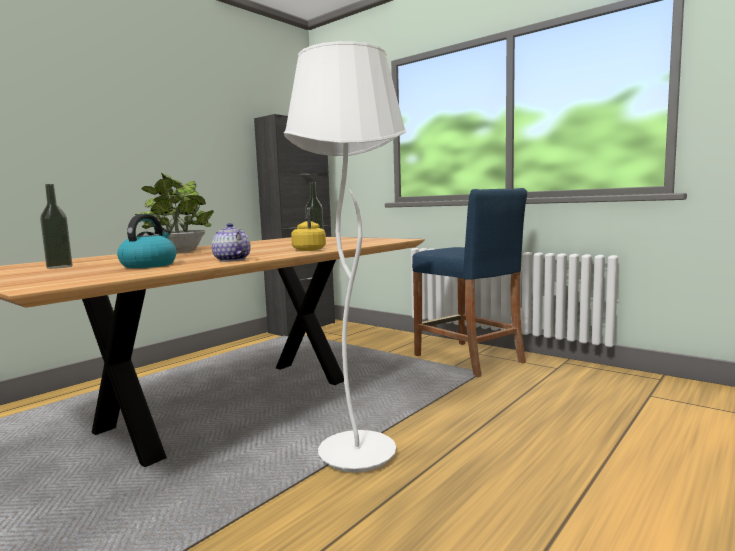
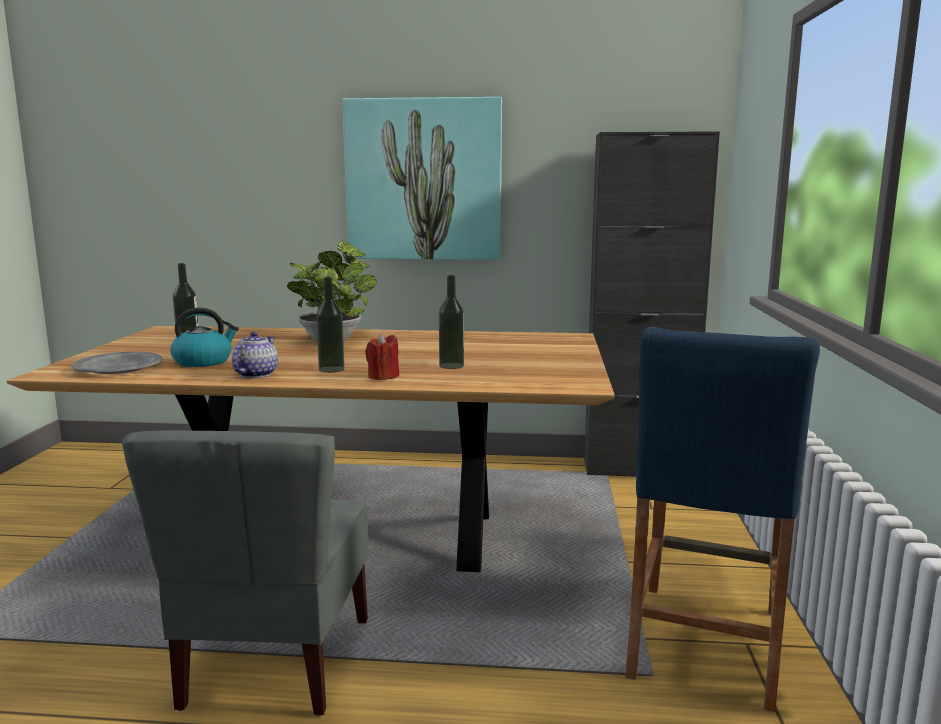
camera: 55 degrees right, 5 degrees up
(93, 276) = (119, 368): none -> grey plate
(145, 139) = (424, 180): none -> picture
(264, 253) = (331, 369): none -> bottle
(309, 250) = (383, 377): yellow kettle -> red candle
(358, 454) = (275, 663): white floor lamp -> grey chair

